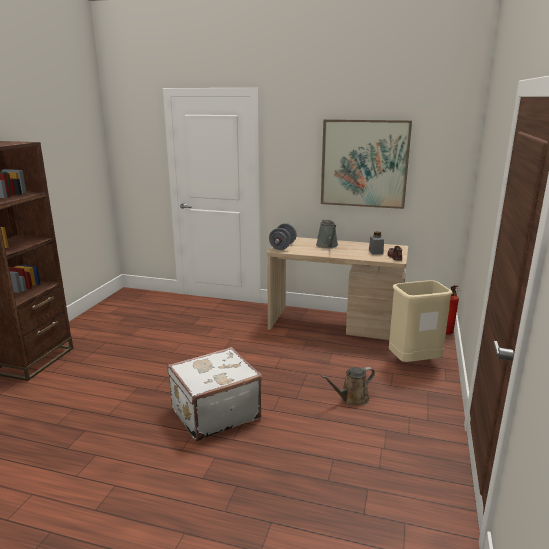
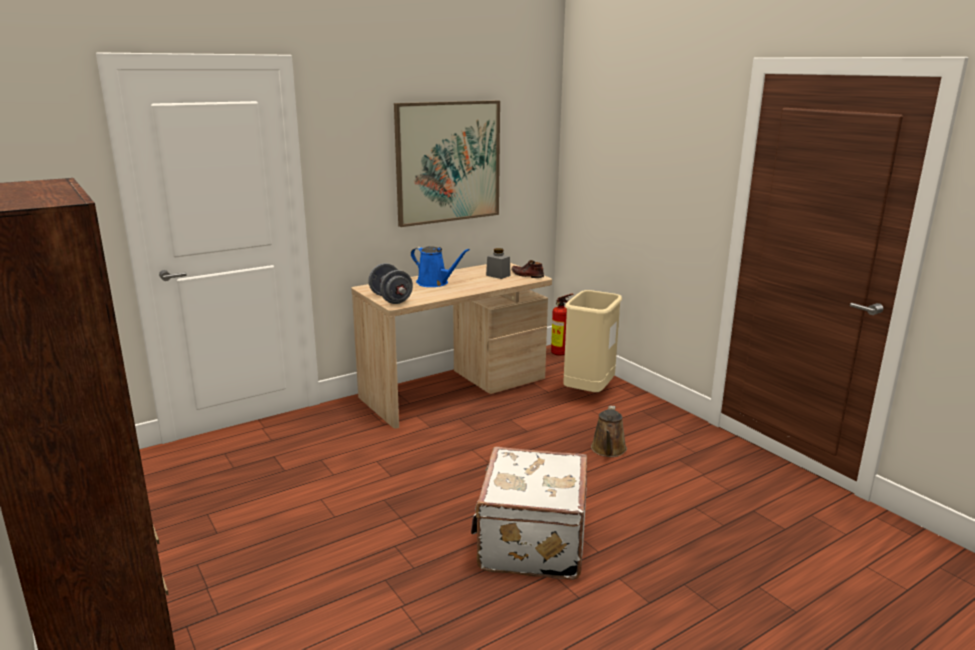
camera: 50 degrees left, 0 degrees up
(327, 246) = (435, 283): grey watering can -> blue watering can

